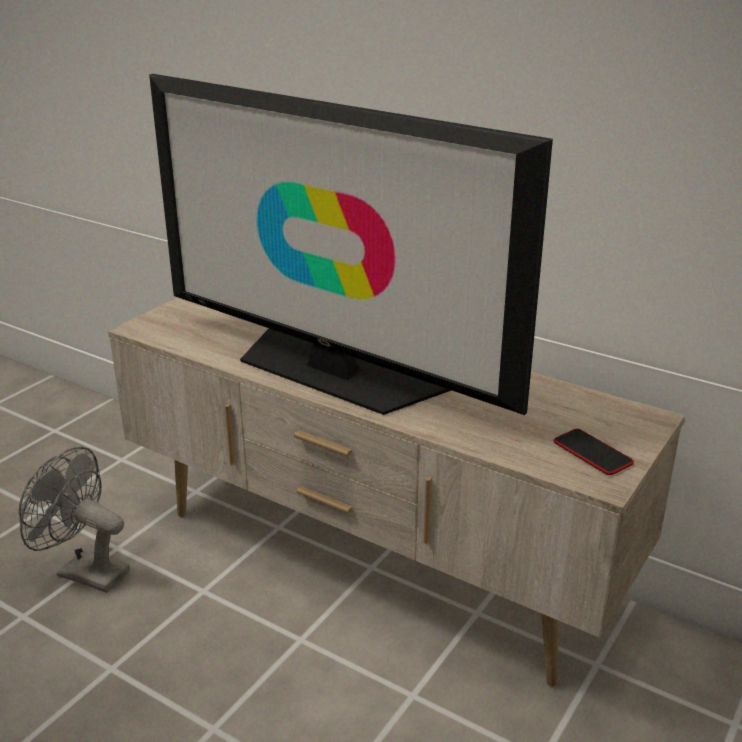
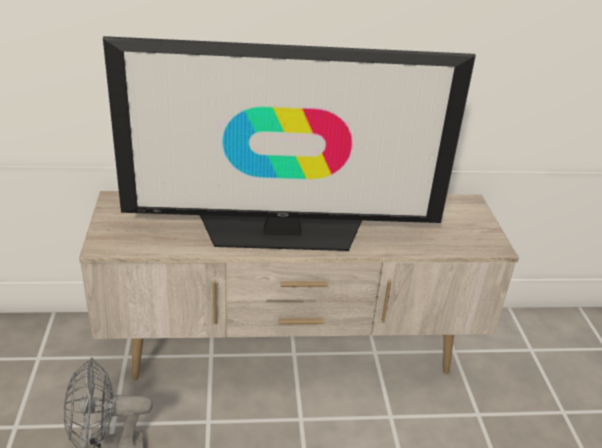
camera: 40 degrees left, 5 degrees up
(592, 453) = (472, 232): phone -> none

